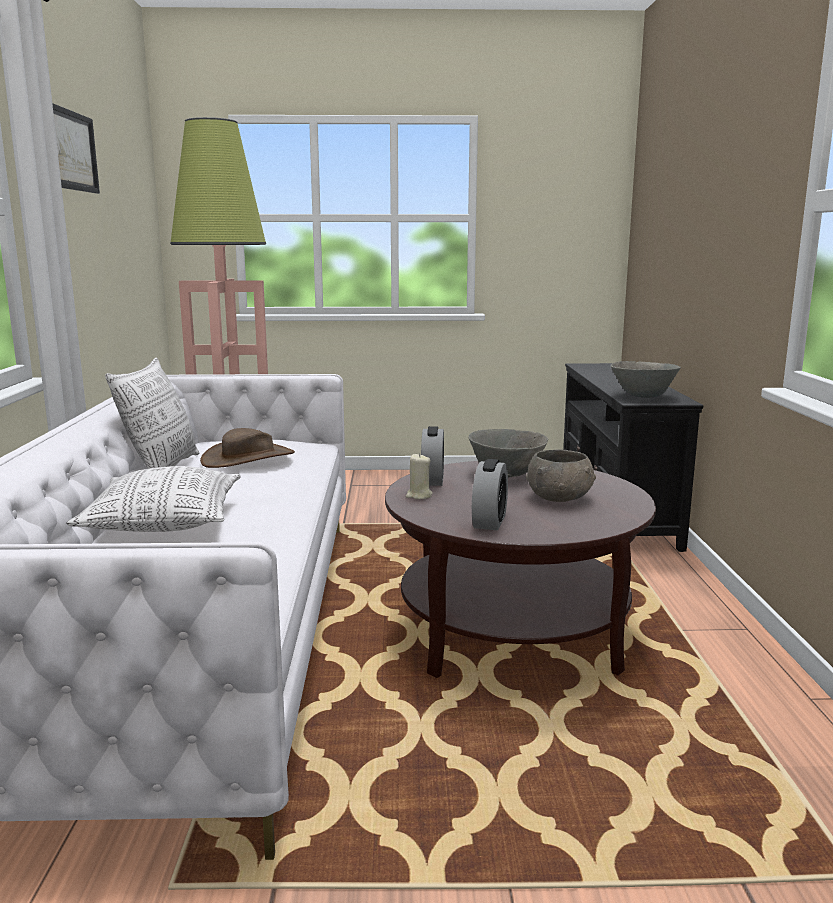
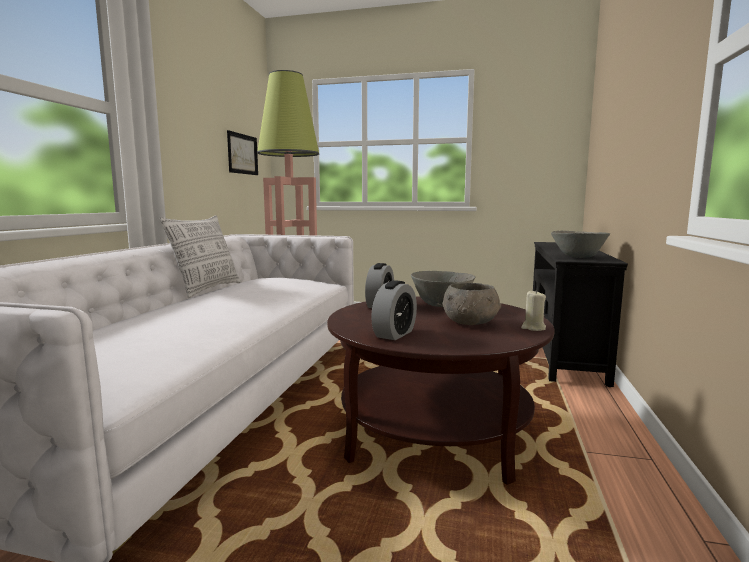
camera: 15 degrees right, 5 degrees down
(73, 151) = (187, 88): picture -> picture (242, 154)
(164, 522) = (160, 316): pillow -> none
(248, 458) = (267, 286): brown hat -> none
(419, 495) = (358, 313): beige candle -> beige candle (533, 328)

